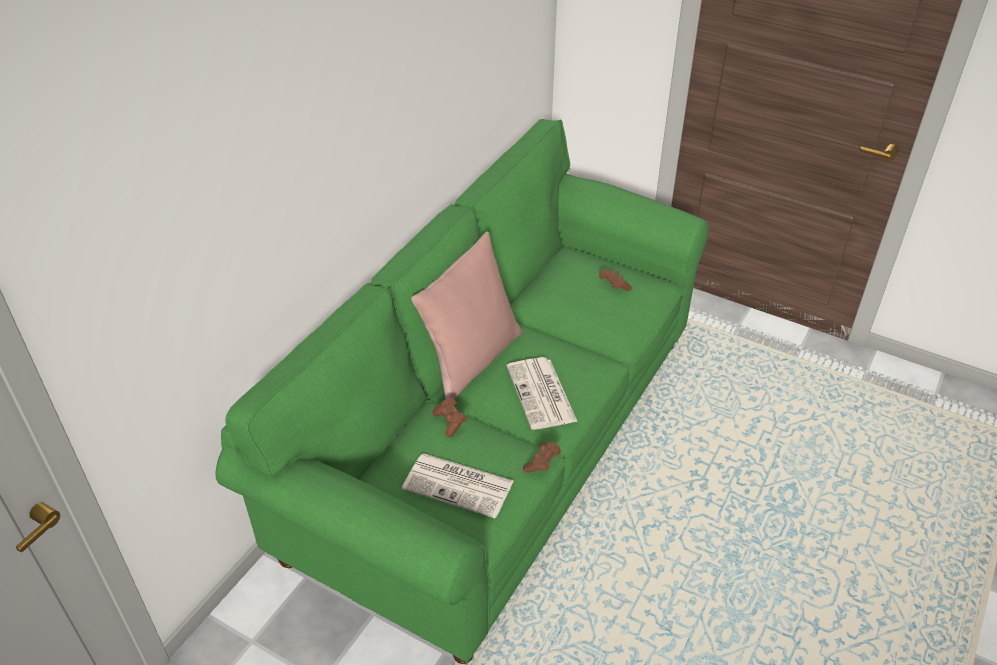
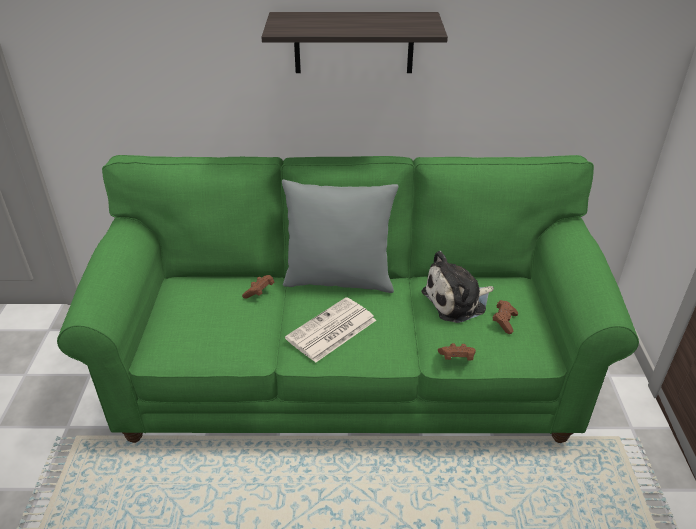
camera: 60 degrees right, 5 degrees down
(376, 120) = (353, 43): none -> shelf
(460, 485) = (198, 321): newspaper -> none
(471, 360) = (339, 280): pink pillow -> grey pillow
(542, 463) = (249, 357): brown game controller -> brown game controller (456, 358)
(568, 298) = (457, 301): none -> plush toy

